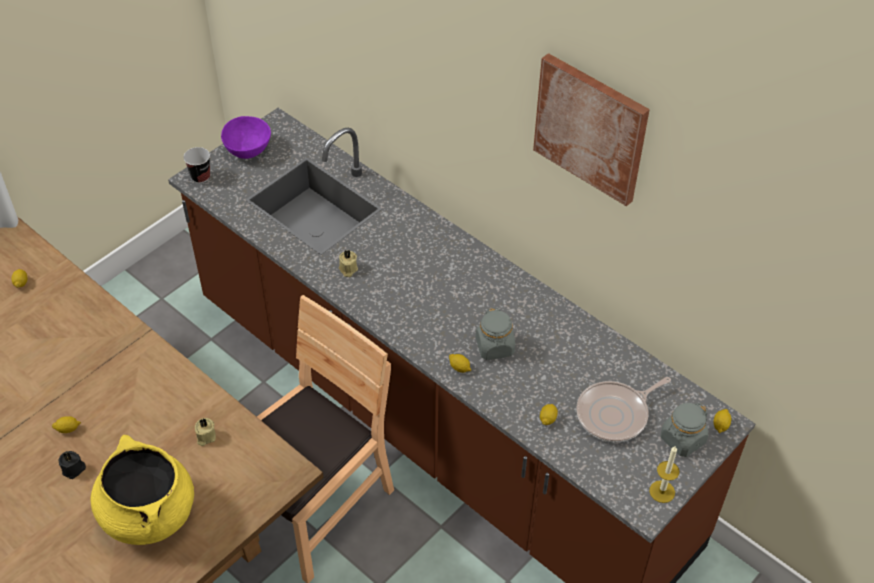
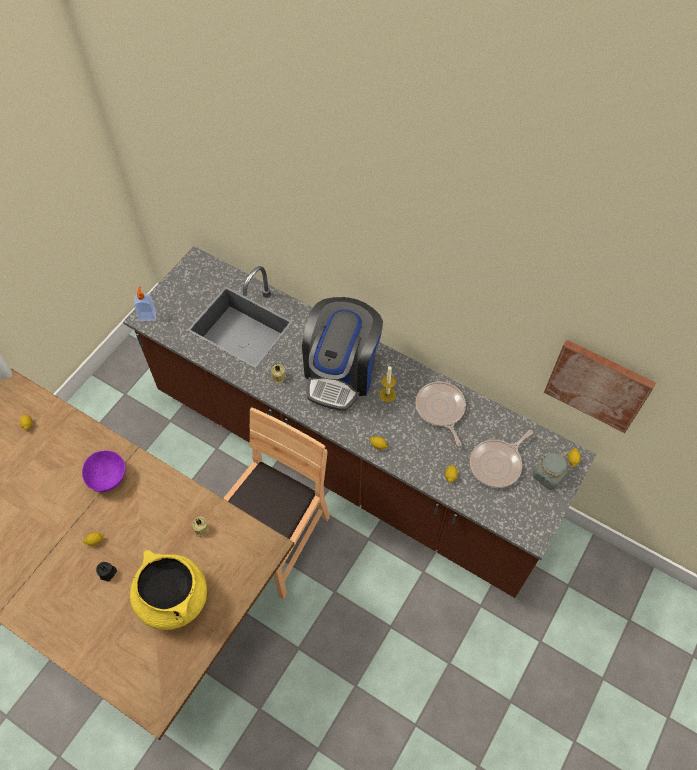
camera: 10 degrees left, 10 degrees up
(200, 177) = (148, 315): cup -> soap dispenser
(248, 149) = (179, 286): purple bowl -> purple bowl (108, 477)
(431, 275) = (341, 372): none -> coffee machine
(495, 347) = (400, 424): grey jar -> none
(553, 338) = (440, 409): none -> frying pan
(591, 128) = (463, 268): picture -> picture (598, 384)
(662, 491) = (542, 519): candle -> candle (387, 394)

